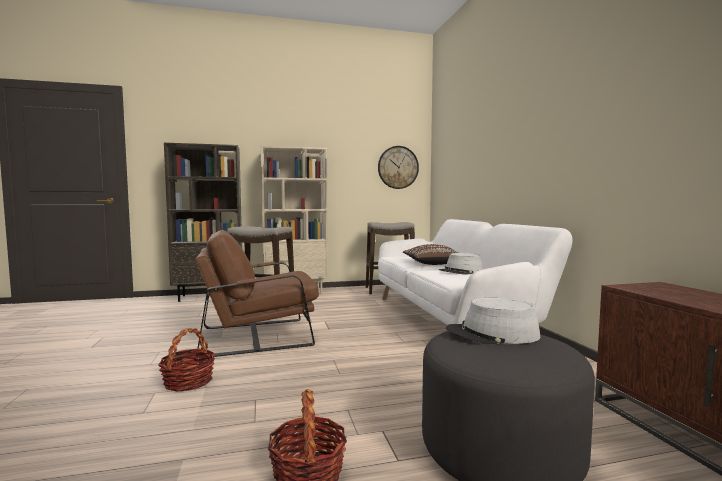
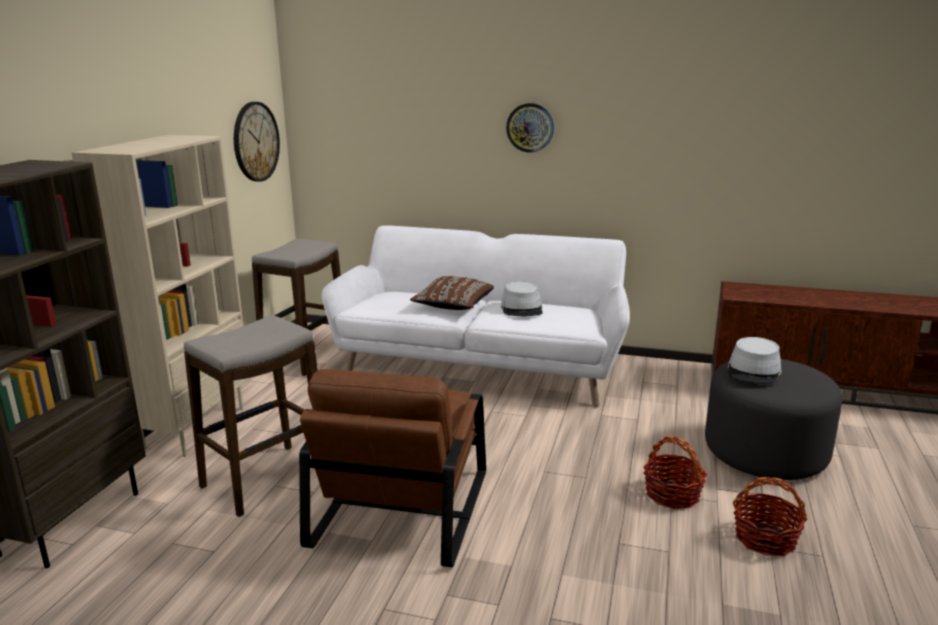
camera: 60 degrees left, 15 degrees up
(188, 382) = (535, 587): basket -> basket (672, 494)
(519, 138) = (530, 127): none -> wall clock

